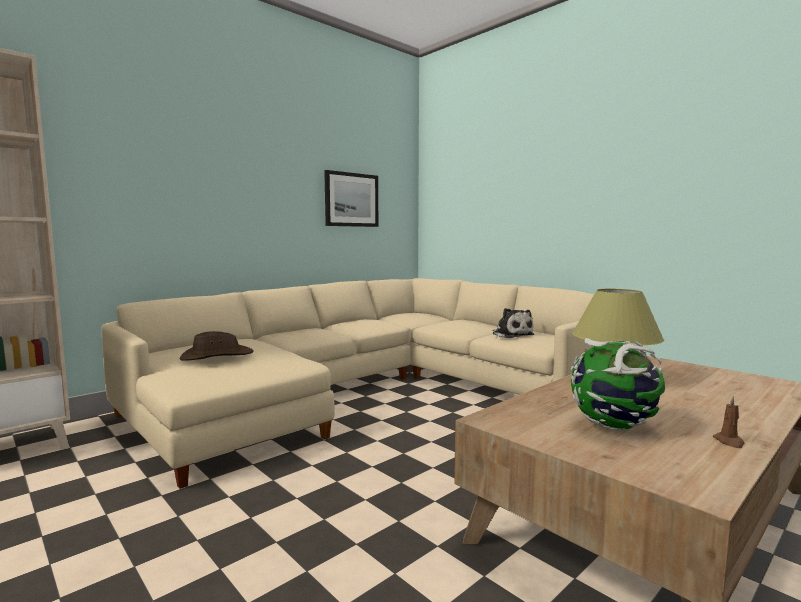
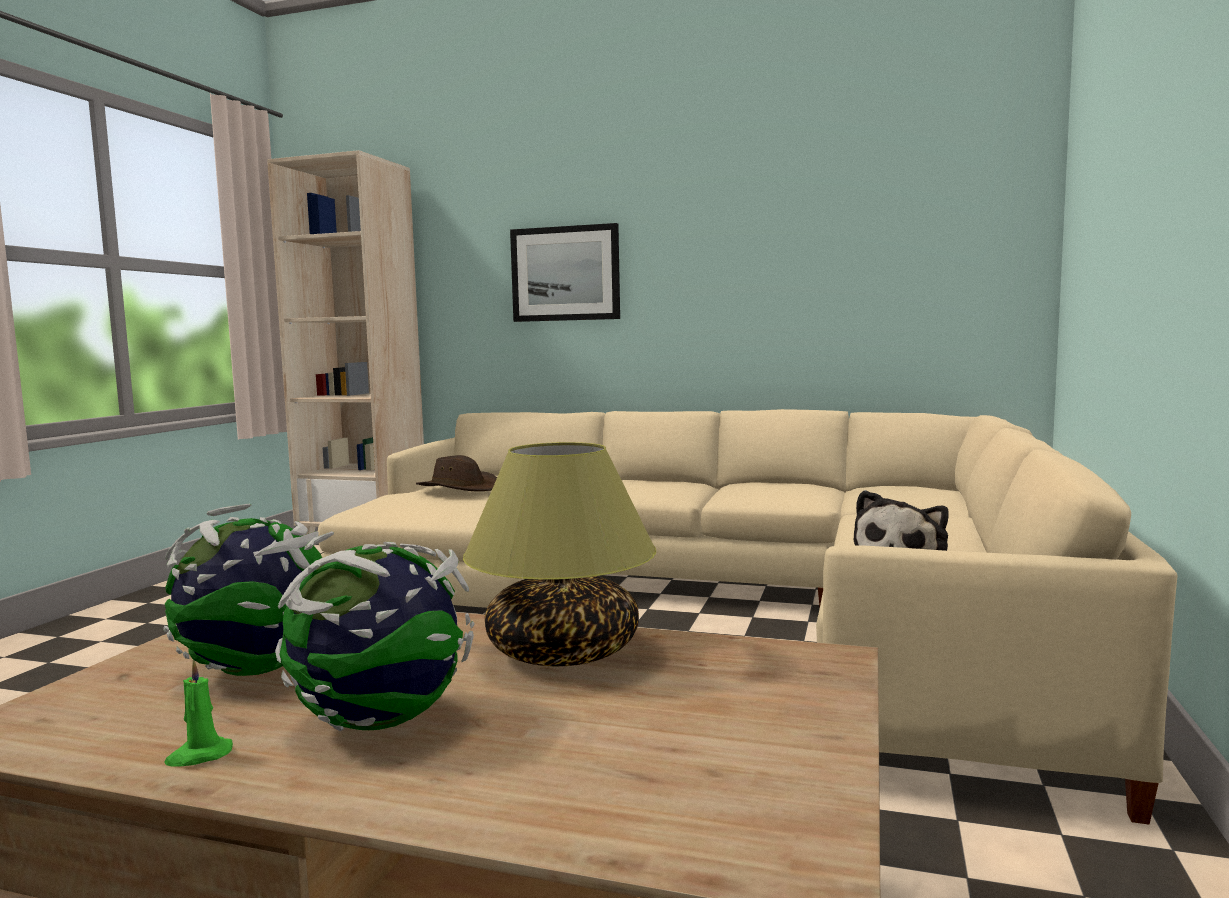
camera: 60 degrees right, 0 degrees up
(351, 200) = (854, 253): picture -> picture (565, 274)
(689, 411) = (381, 722): none -> globe
(729, 442) = (199, 756): brown candle -> green candle

